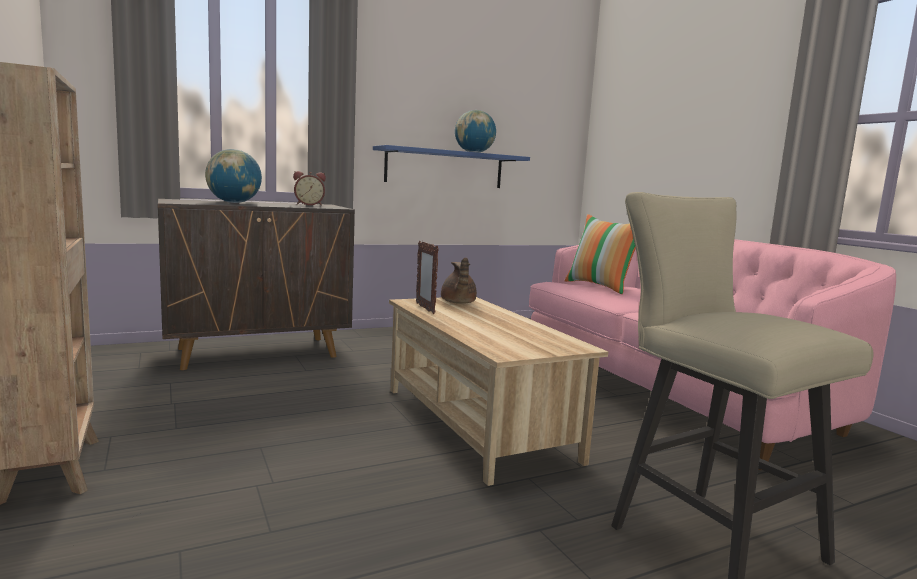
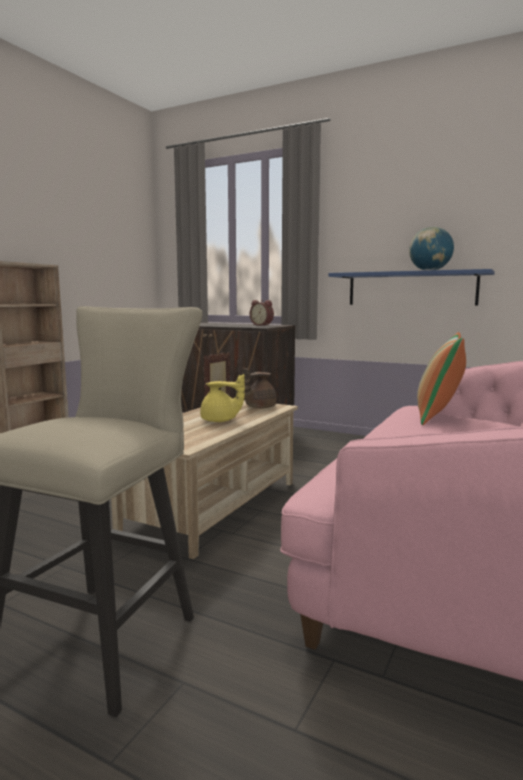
camera: 55 degrees right, 0 degrees up
(234, 202) = (213, 324): globe -> none
(492, 320) = (220, 421): none -> yellow teapot

